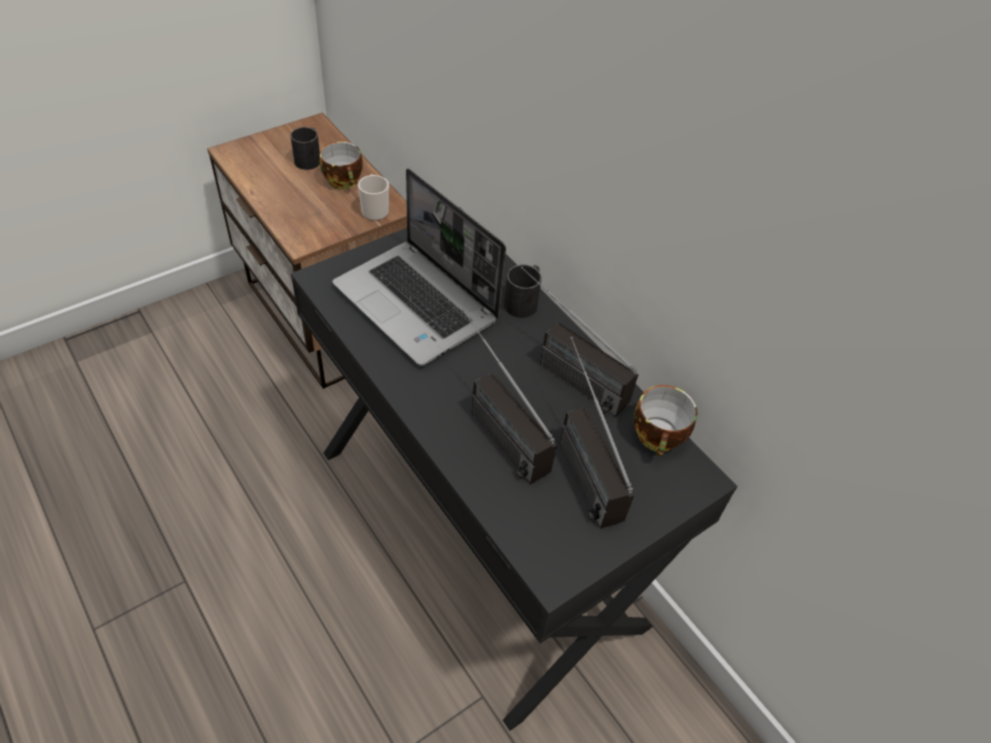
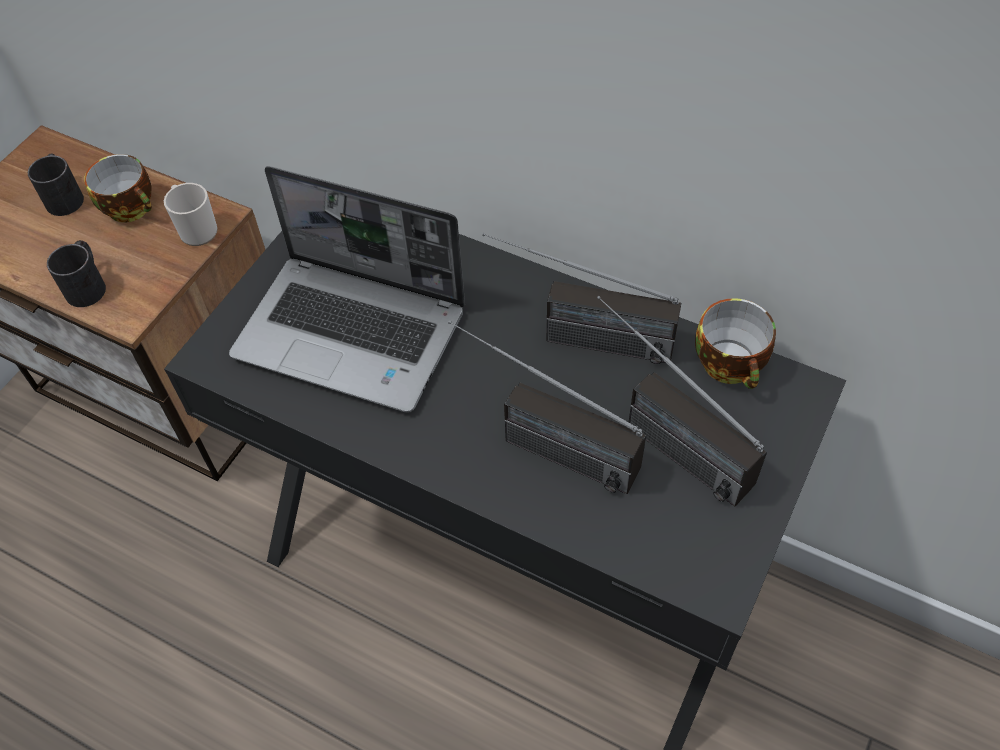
camera: 20 degrees left, 5 degrees up
(524, 301) = (478, 269): black mug -> black mug (88, 284)

